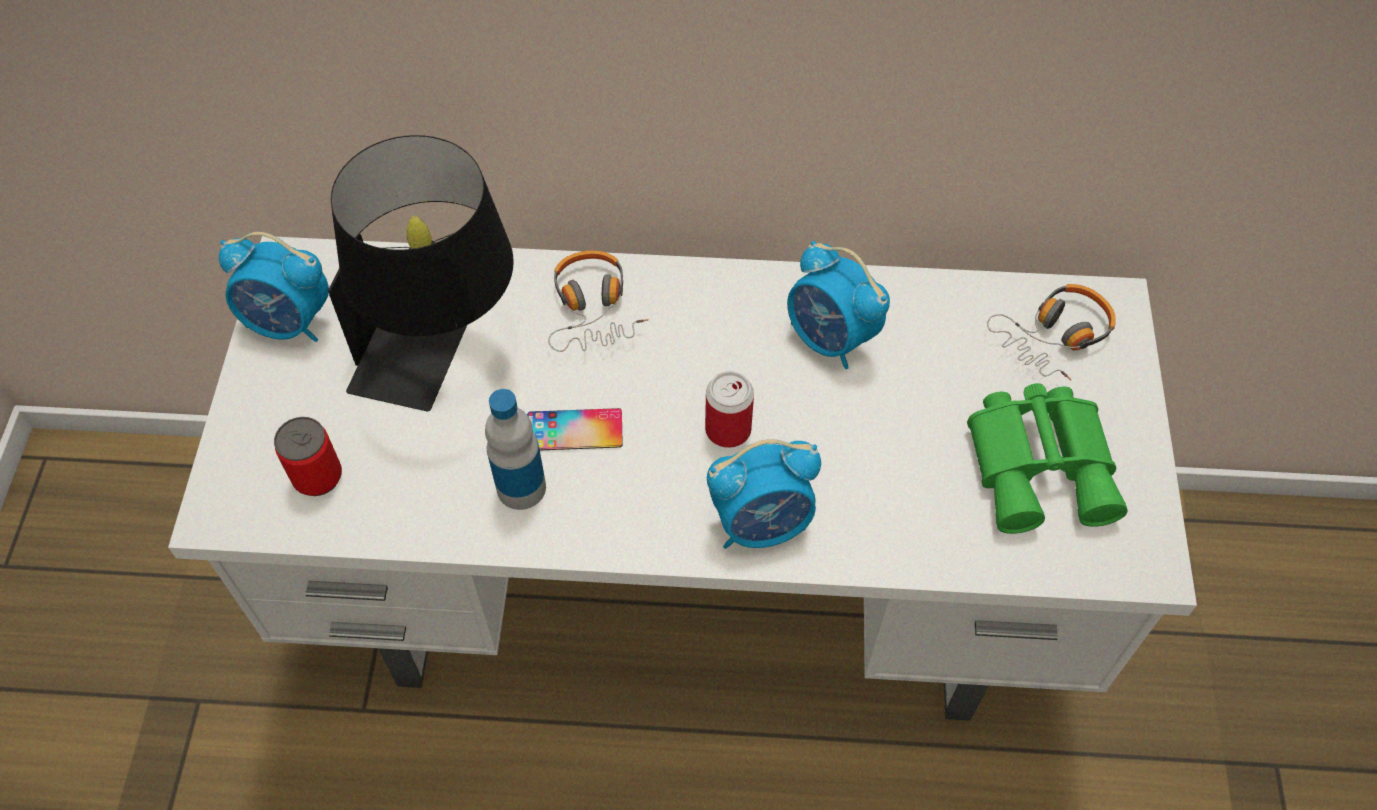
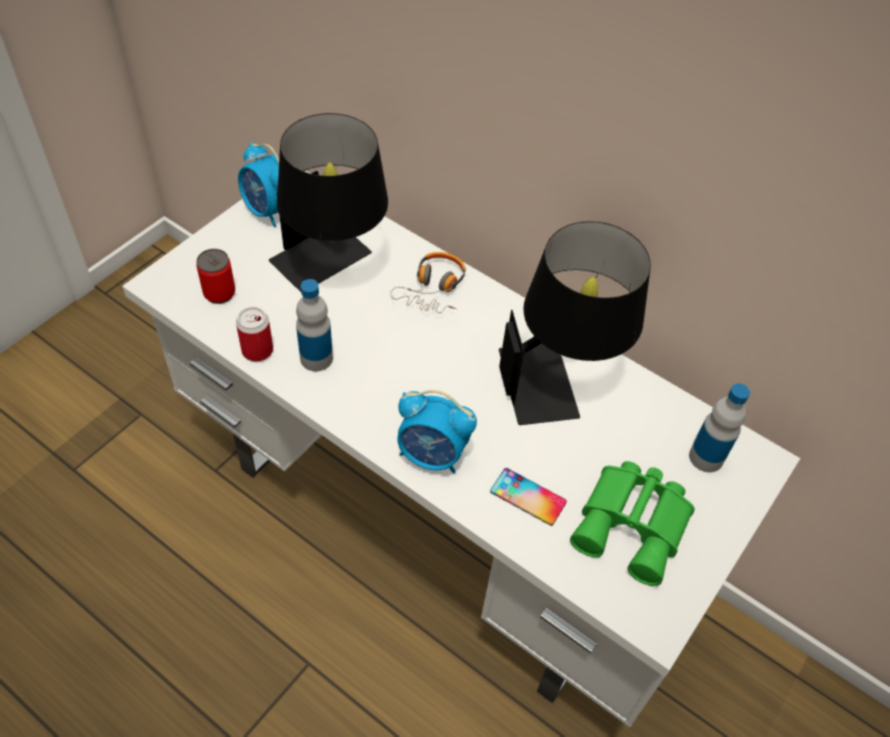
camera: 30 degrees right, 5 degrees down
(574, 430) = (370, 345): phone -> phone (528, 496)
(728, 429) = (456, 394): can -> can (257, 350)
(830, 339) = (559, 379): alarm clock -> black table lamp
(1055, 337) = (706, 457): headphones -> bottle

